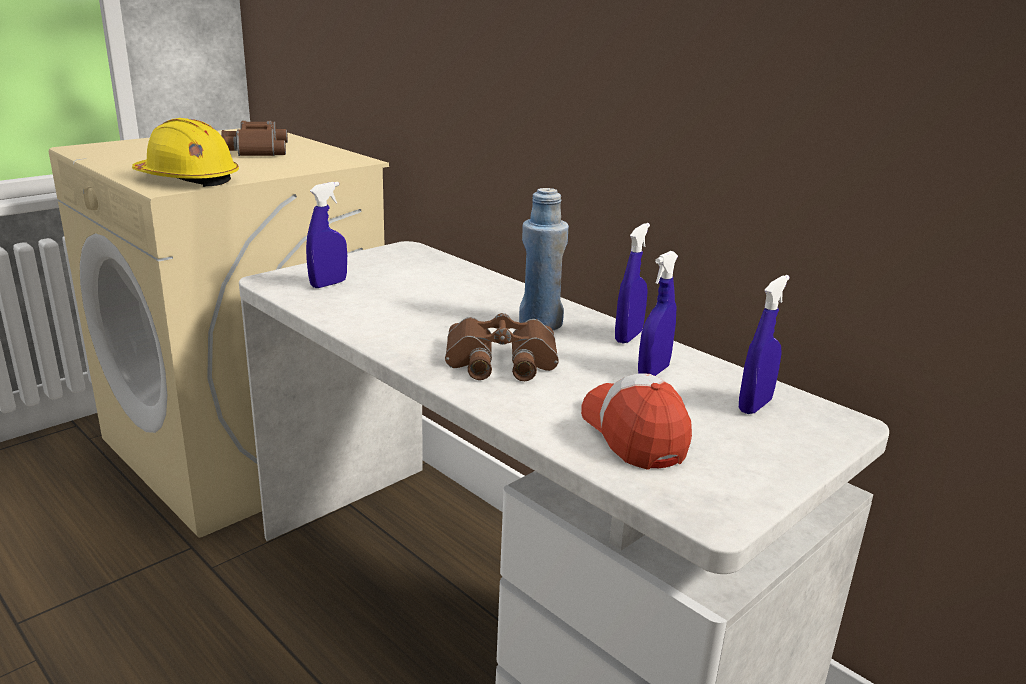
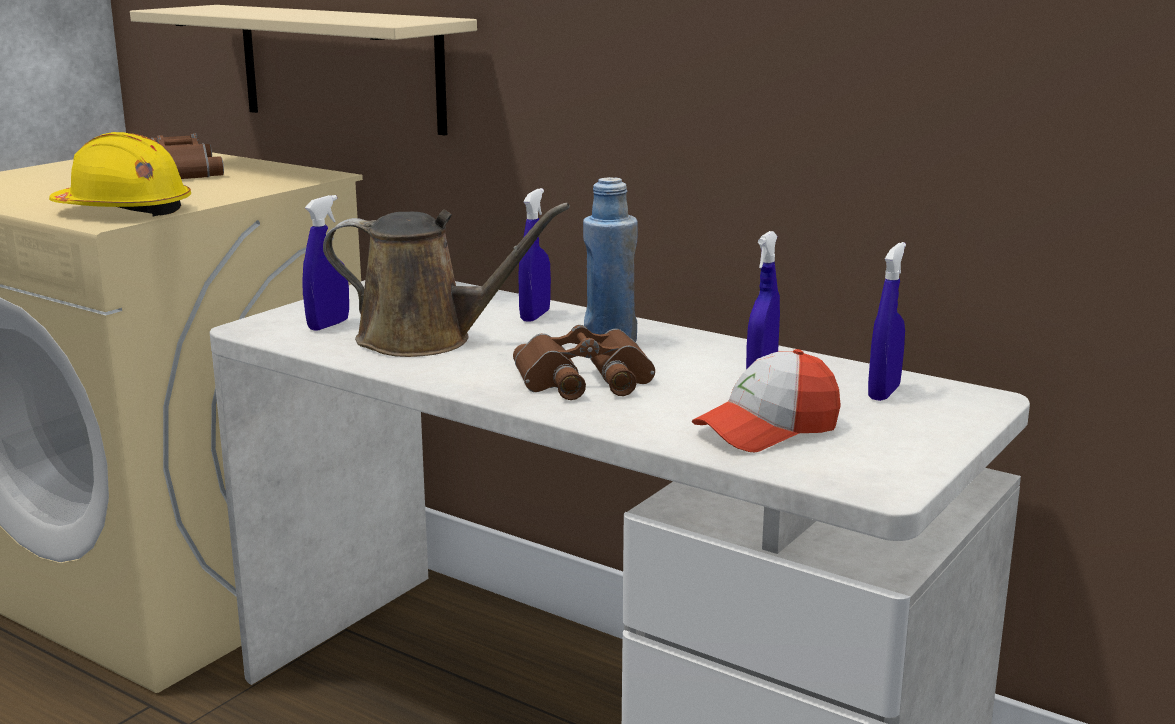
camera: 10 degrees left, 5 degrees down
(380, 76) = (340, 67): none -> beige shelf
(395, 306) = (426, 339): none -> brown watering can
(628, 337) = (717, 344): blue spray bottle -> blue spray bottle (535, 316)
(633, 433) = (767, 430): cap -> cap turned 90 degrees counterclockwise

